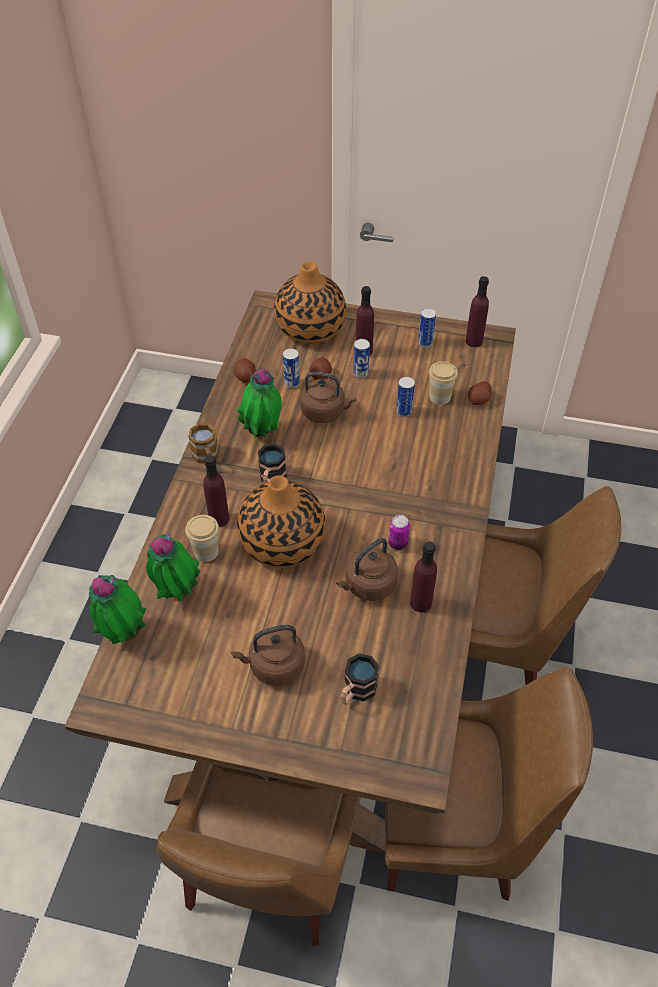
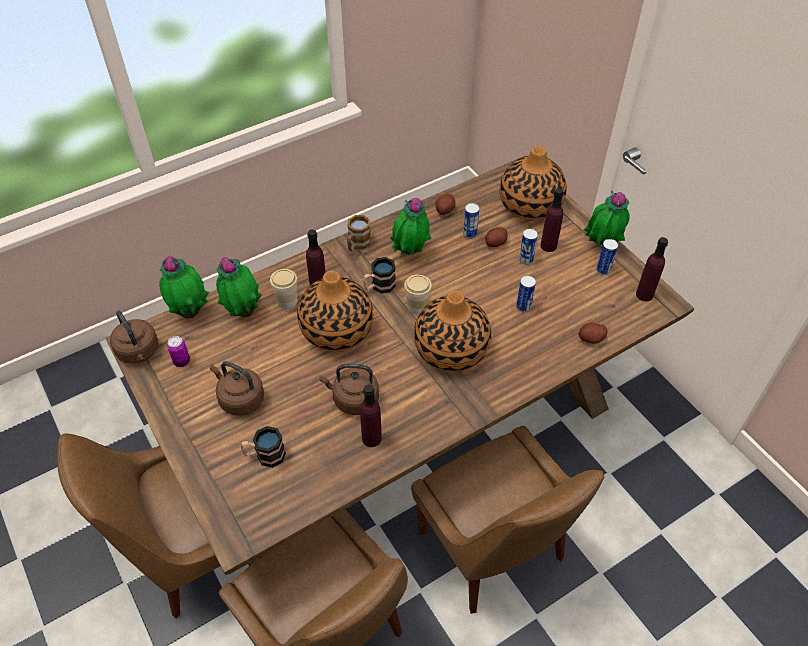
camera: 45 degrees right, 0 degrees up
(325, 412) = (468, 269): brown kettle -> brown kettle (139, 352)
(392, 486) = (450, 350): none -> vase
(398, 543) = (406, 389): can -> can (182, 361)
(401, 325) = (601, 246): none -> potted plant
(440, 397) = (564, 315): cup -> cup (417, 307)

